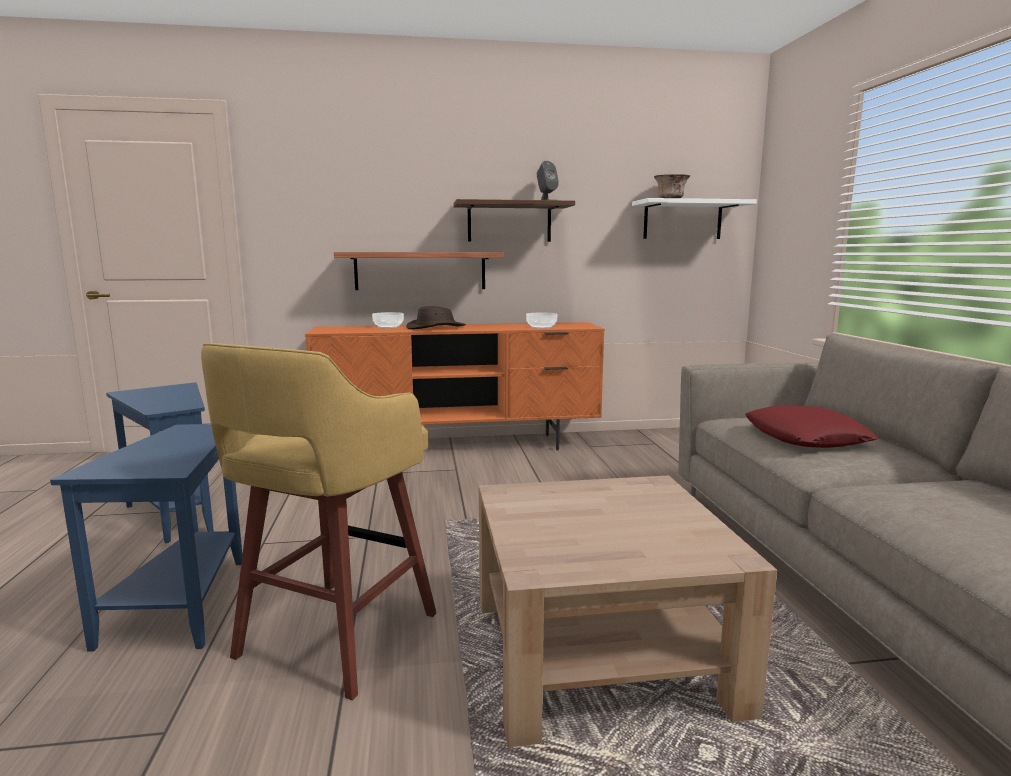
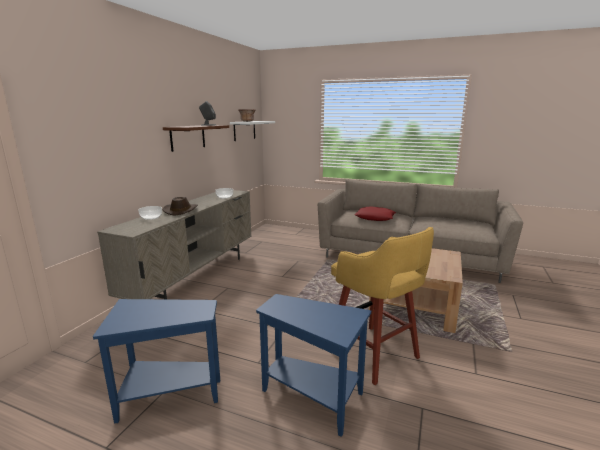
camera: 60 degrees left, 5 degrees up
(420, 270) = (151, 175): shelf -> none
(461, 446) = (196, 278): orange tv stand -> beige tv stand

